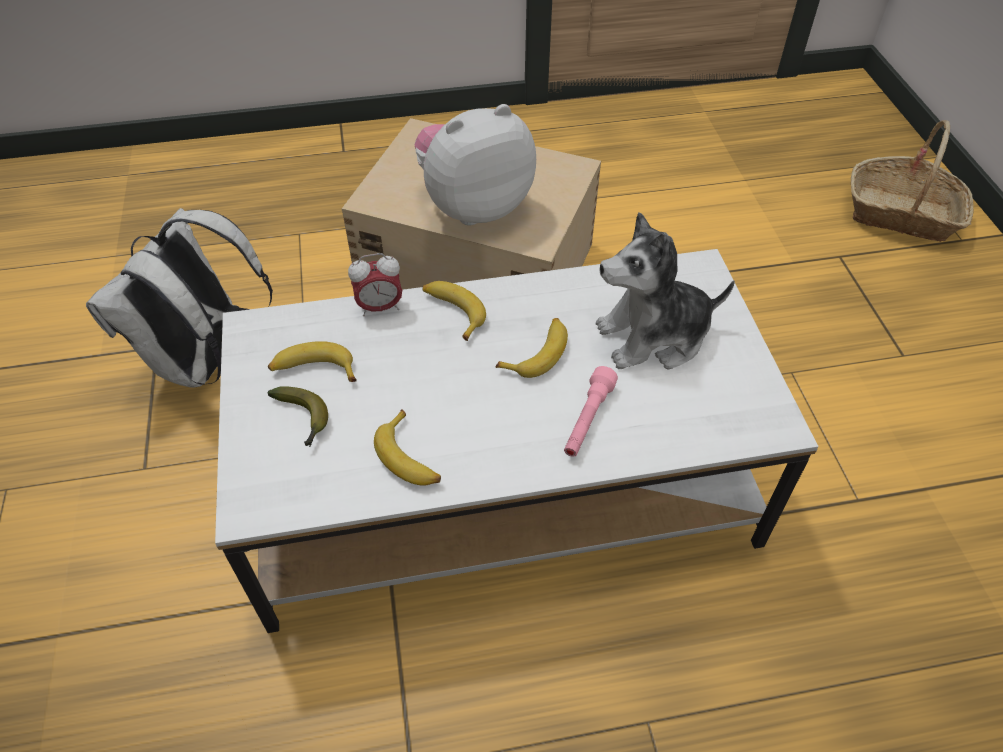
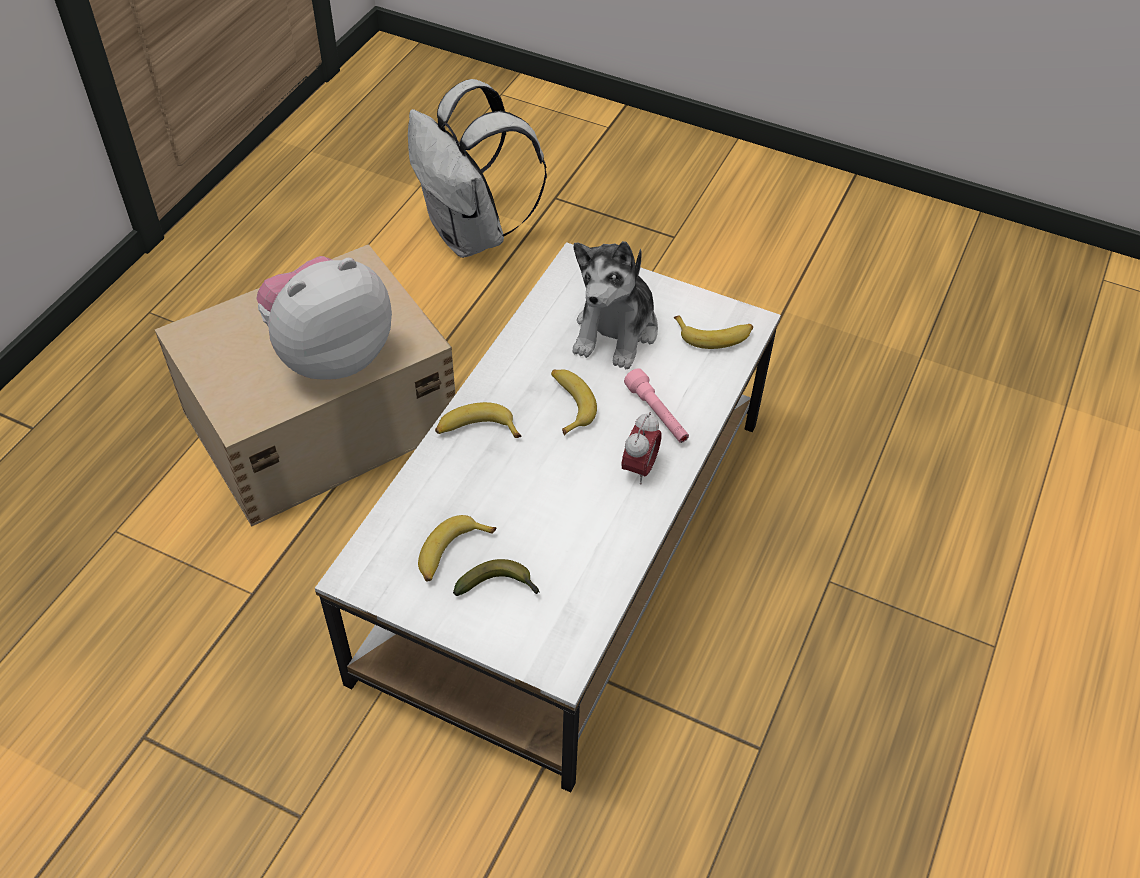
camera: 55 degrees left, 0 degrees up
(207, 361) = (212, 698): white backpack -> white backpack (472, 235)
(380, 307) = (423, 473): alarm clock -> alarm clock (639, 468)
(410, 457) = (600, 536): banana -> banana (714, 335)
(474, 205) = (330, 355): plush toy -> plush toy turned 45 degrees clockwise
(901, 214) = (552, 135): basket -> none

